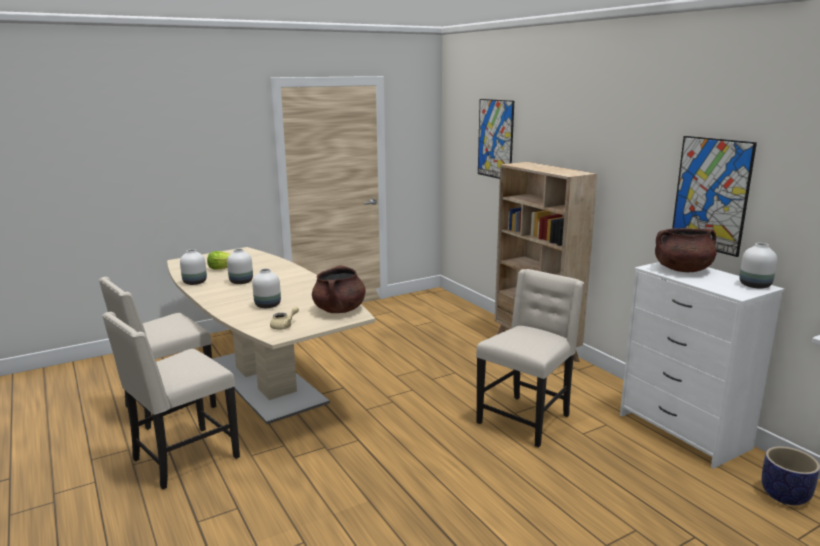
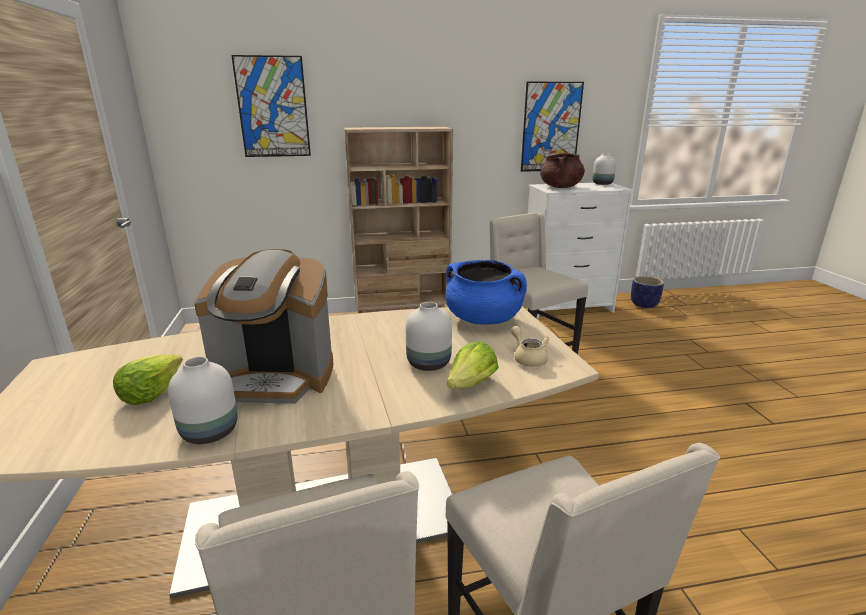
camera: 70 degrees left, 5 degrees up
(242, 282) = (276, 378): white vase -> coffee machine
(247, 317) = (471, 384): none -> lettuce
(339, 310) = (483, 319): brown cooking pot -> blue cooking pot

